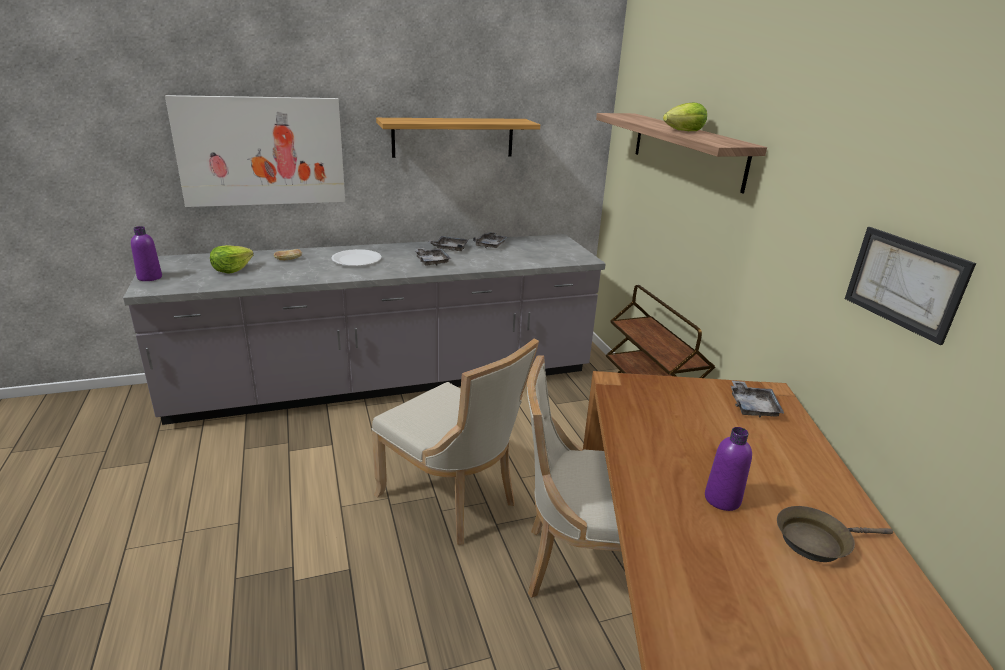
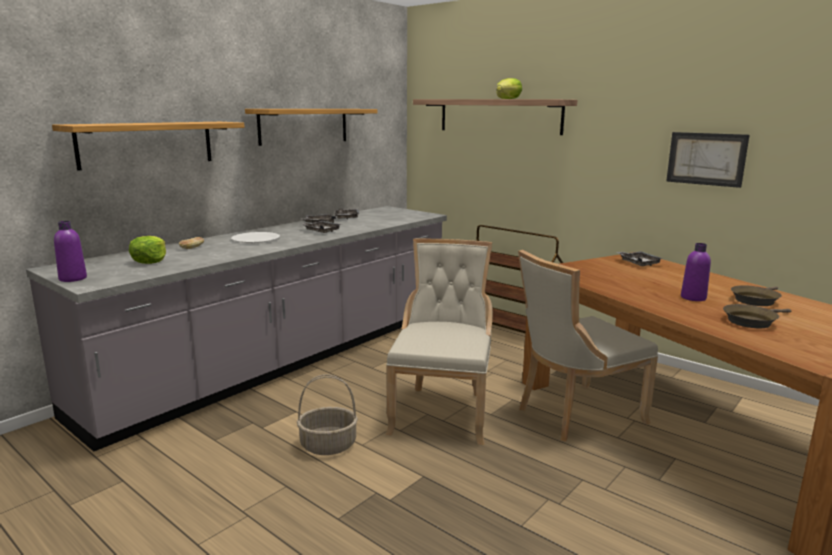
camera: 30 degrees left, 10 degrees down
(262, 151) = (147, 144): picture -> shelf
(315, 494) = (328, 445): none -> basket
(452, 499) = (442, 411): beige chair -> beige chair turned 90 degrees counterclockwise
(735, 580) = (752, 321): none -> brown frying pan

